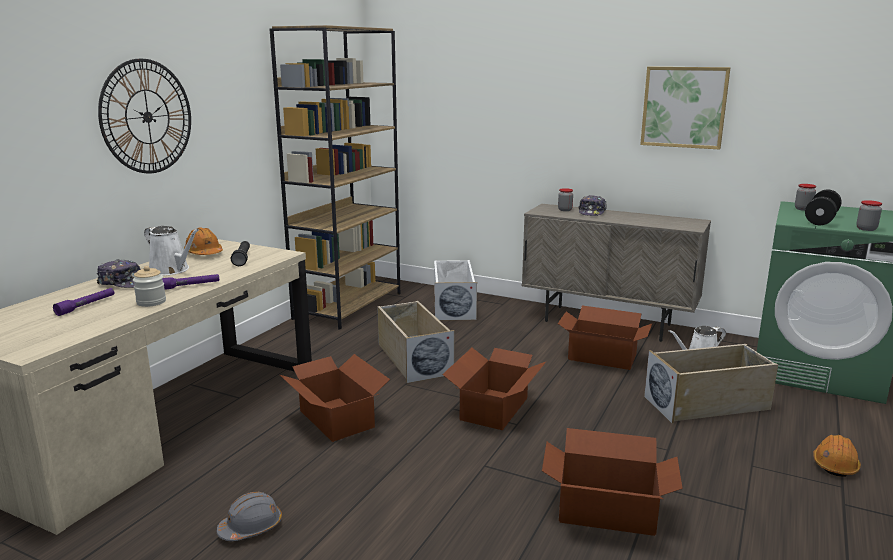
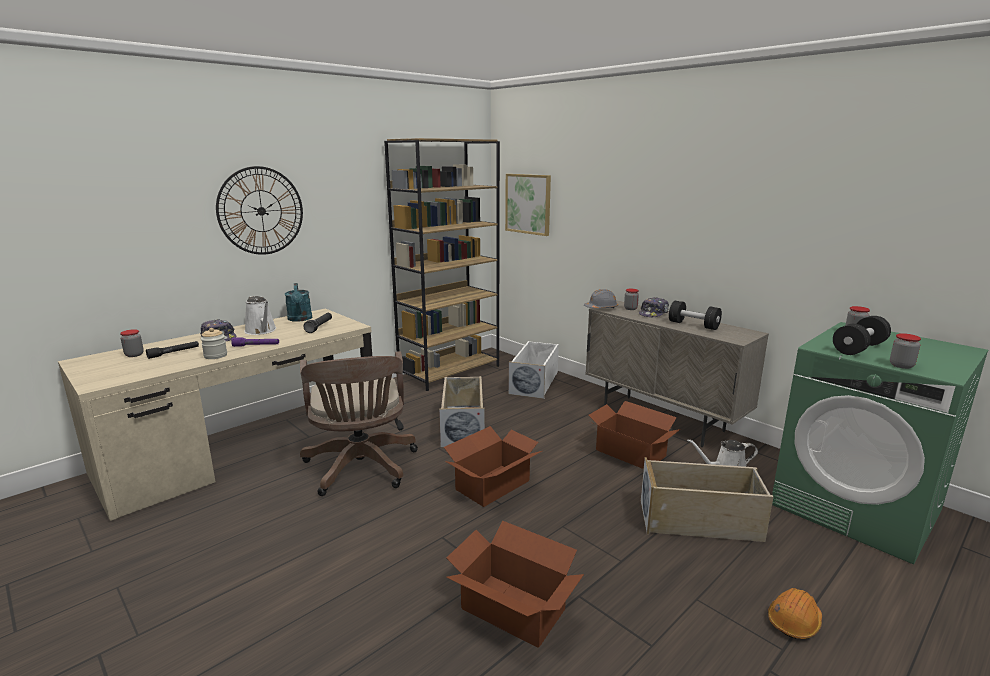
camera: 20 degrees right, 0 degrees up
(30, 314) = (134, 355): none -> jar
(86, 306) = (174, 353): purple flashlight -> black flashlight
(204, 253) = (300, 319): orange hard hat -> turquoise watering can
(251, 527) = (229, 548): grey hard hat -> grey hard hat (601, 308)
(336, 419) = (361, 469): cardboard box -> brown office chair
(640, 219) = (693, 325): none -> black dumbbell
(684, 107) = (747, 217): picture -> picture (528, 204)

